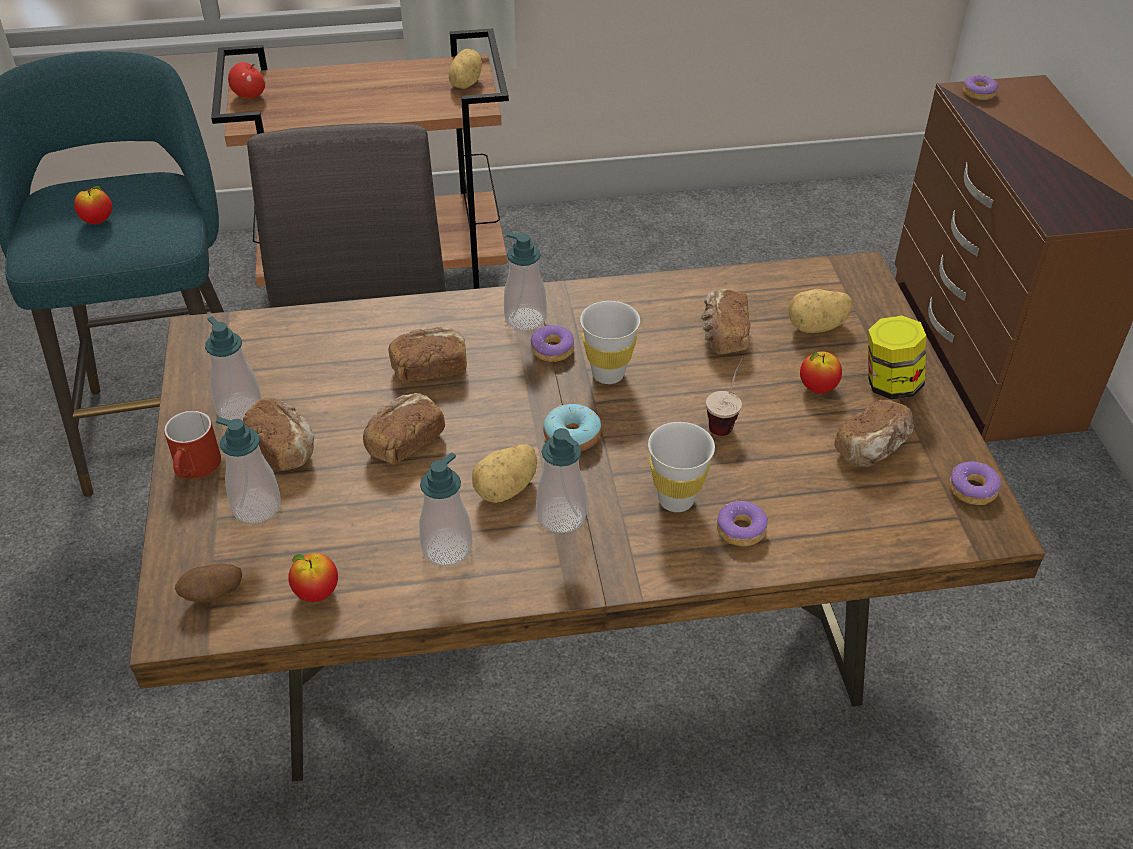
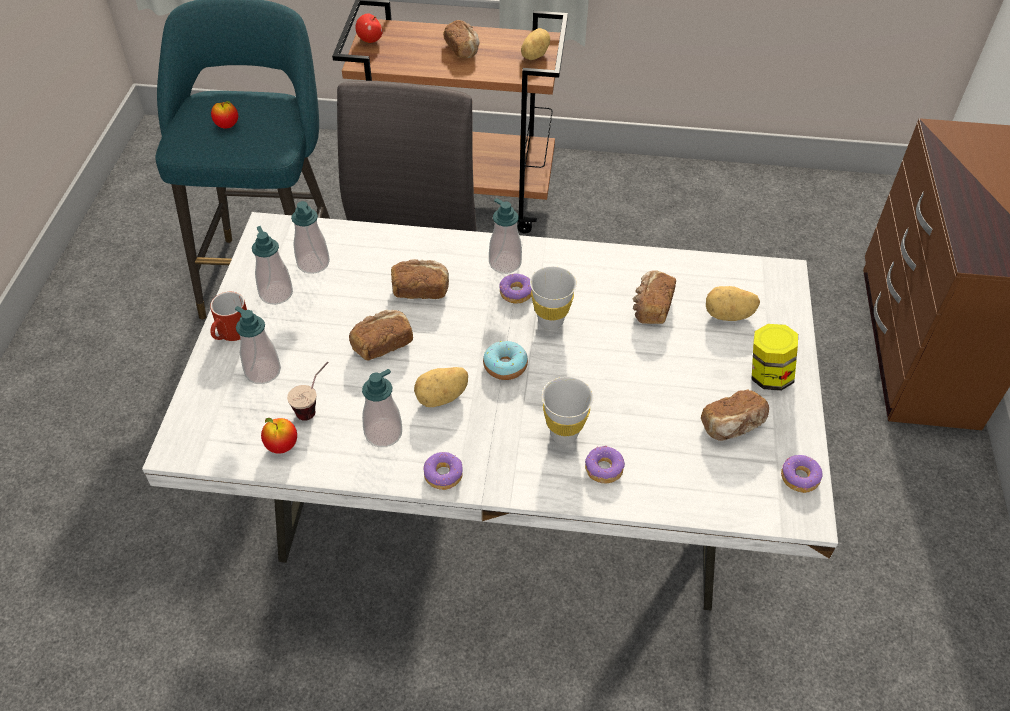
camera: 15 degrees right, 5 degrees up
(213, 595) = (212, 431): potato -> none
(284, 447) = (296, 330): bread -> bread (463, 49)
(561, 516) = (474, 427): soap dispenser -> soap dispenser (313, 263)
(569, 641) = (506, 506): brown dining table -> white dining table
(725, 419) = (626, 377): cup -> cup (314, 406)
(817, 388) = (709, 366): apple -> none
(979, 93) = (952, 133): donut -> donut (443, 475)

